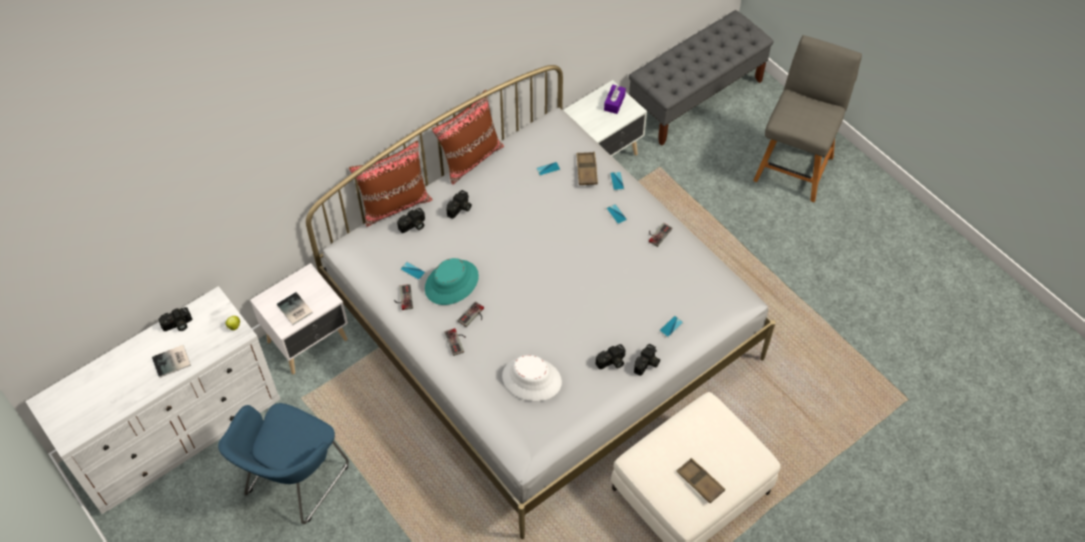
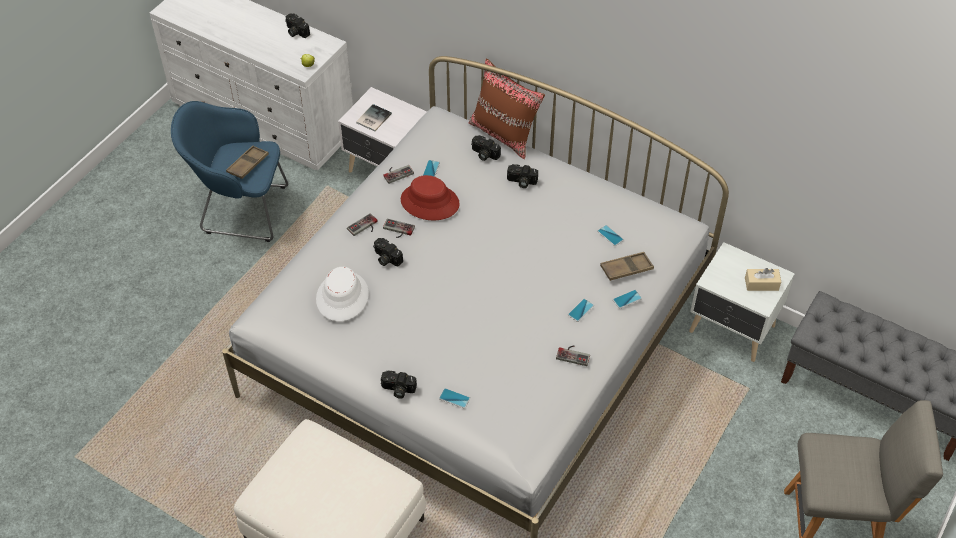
camera: 70 degrees right, 5 degrees down
(173, 362) = (258, 41): book -> none
(452, 283) = (429, 202): turquoise hat -> red hat
(471, 158) = (591, 172): brown pillow -> none
(612, 362) = (387, 357): camera -> camera (386, 258)
(614, 103) = (761, 284): purple tissue box -> beige tissue box
(700, 482) = (300, 499): brown tray -> brown tray (248, 164)

